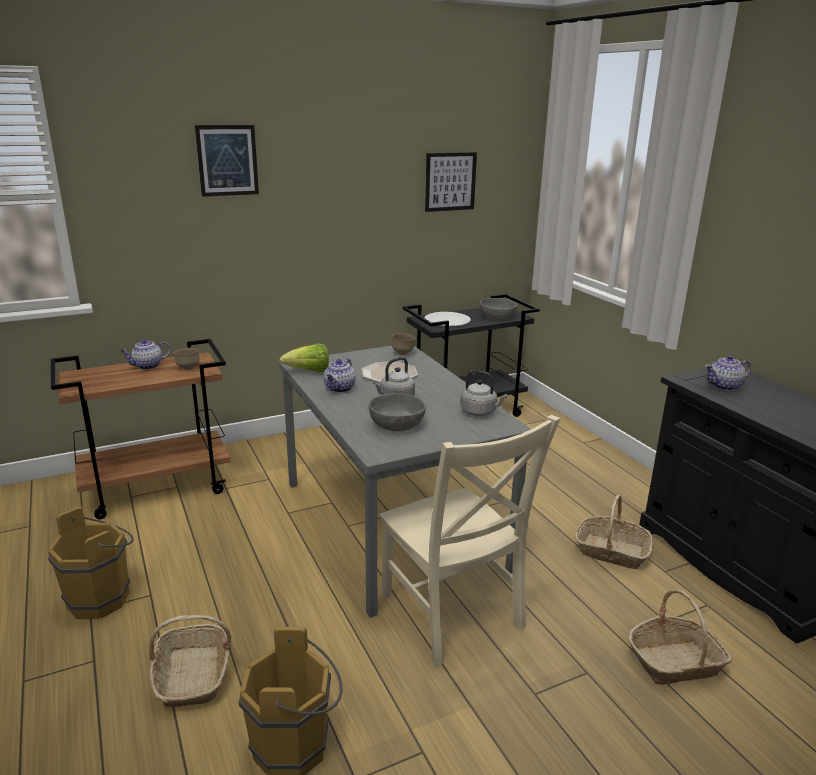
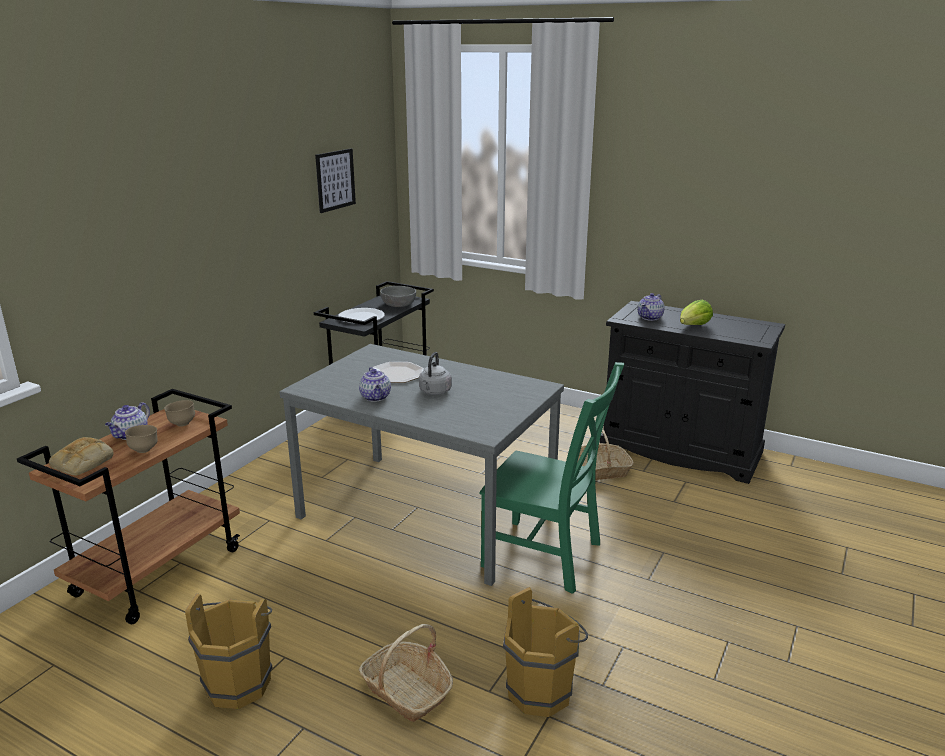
camera: 35 degrees left, 0 degrees up
(92, 376) = (82, 463): none -> bread
(227, 160) = (152, 187): picture -> none
(309, 372) = (324, 391): lettuce -> lettuce (693, 327)
(396, 424) = (466, 410): grey bowl -> none
(403, 353) = (380, 354): brown bowl -> brown bowl (144, 450)
(453, 615) = (547, 556): beige chair -> green chair
(480, 412) = (511, 383): grey kettle -> none
(675, 662) = (702, 523): basket -> none

